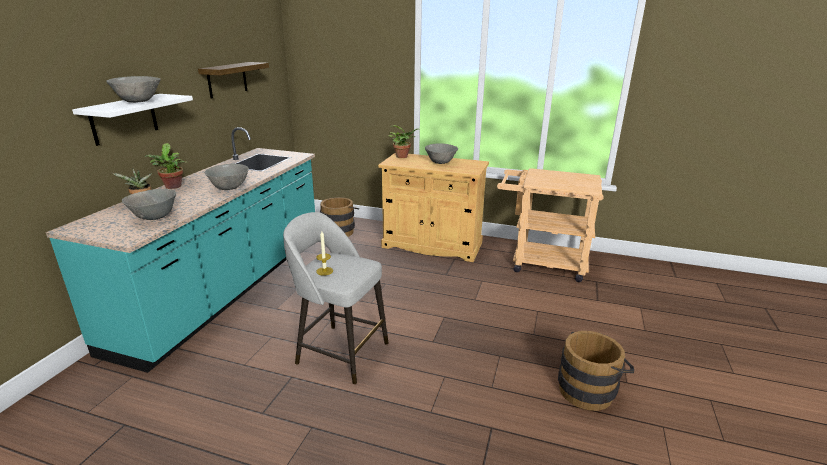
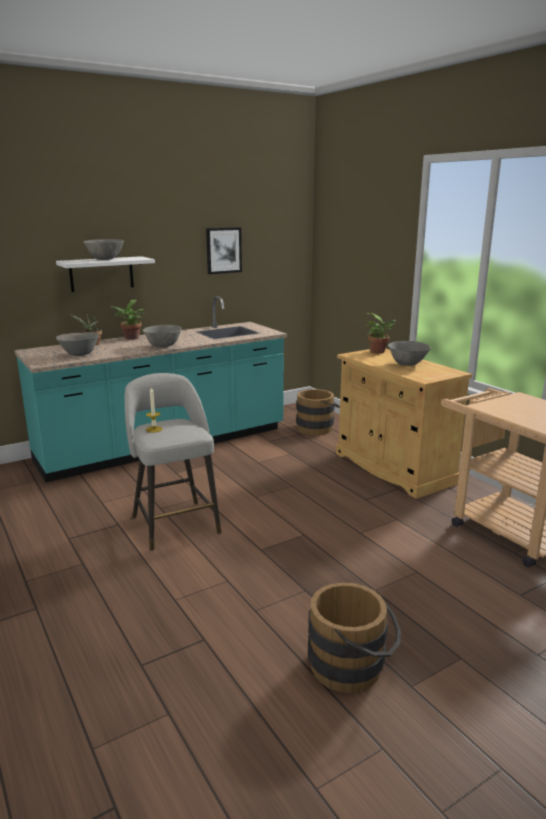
camera: 40 degrees right, 5 degrees down
(227, 79) = (223, 250): shelf -> picture

